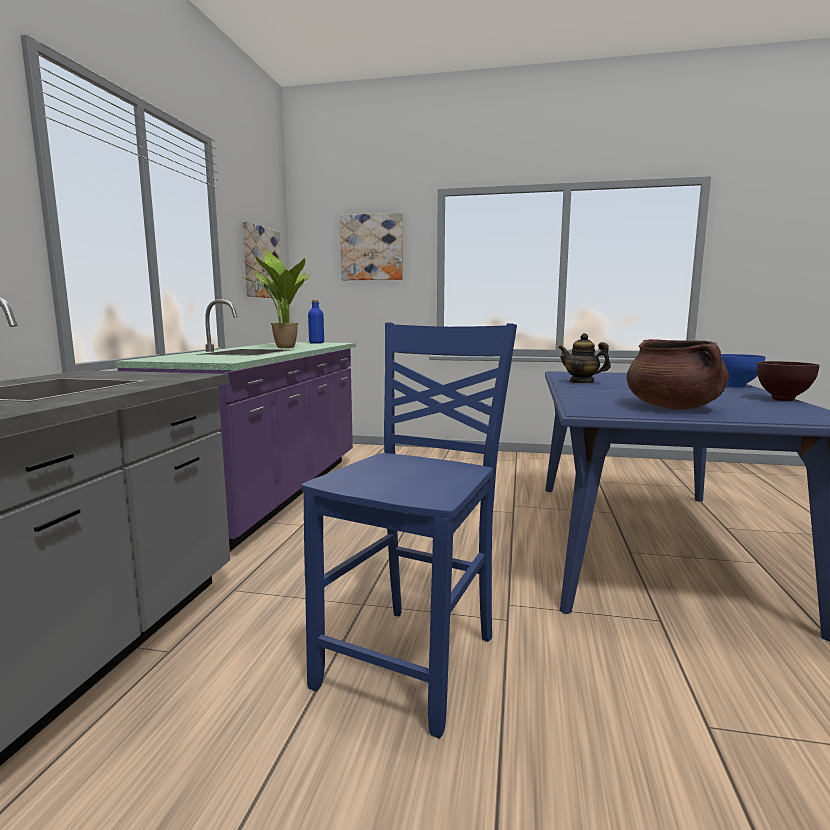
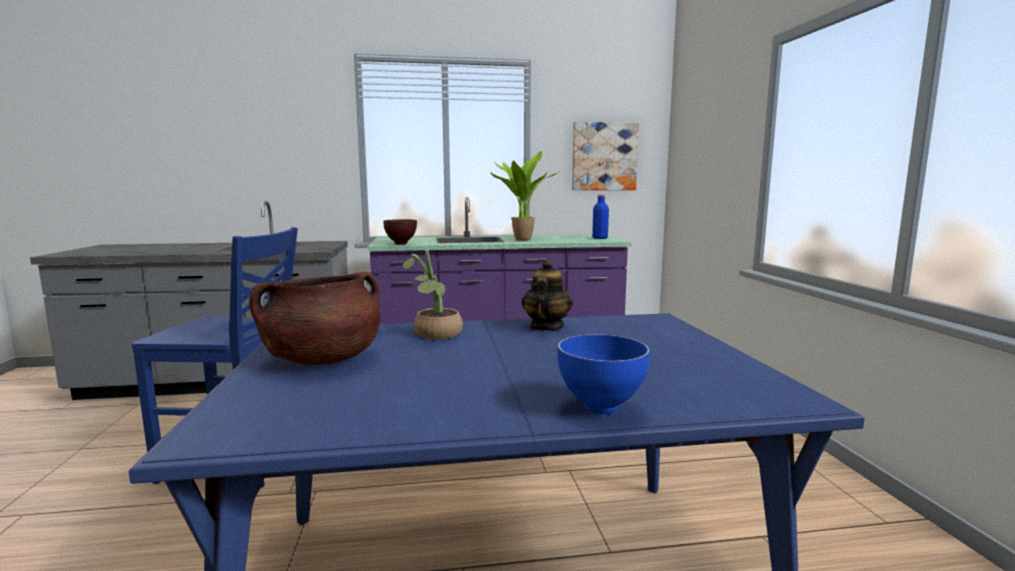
camera: 70 degrees right, 0 degrees up
(372, 247) = (716, 128): picture -> none
(601, 393) = (434, 335): none -> potted plant
(783, 400) = (417, 426): brown bowl -> brown bowl (400, 244)

